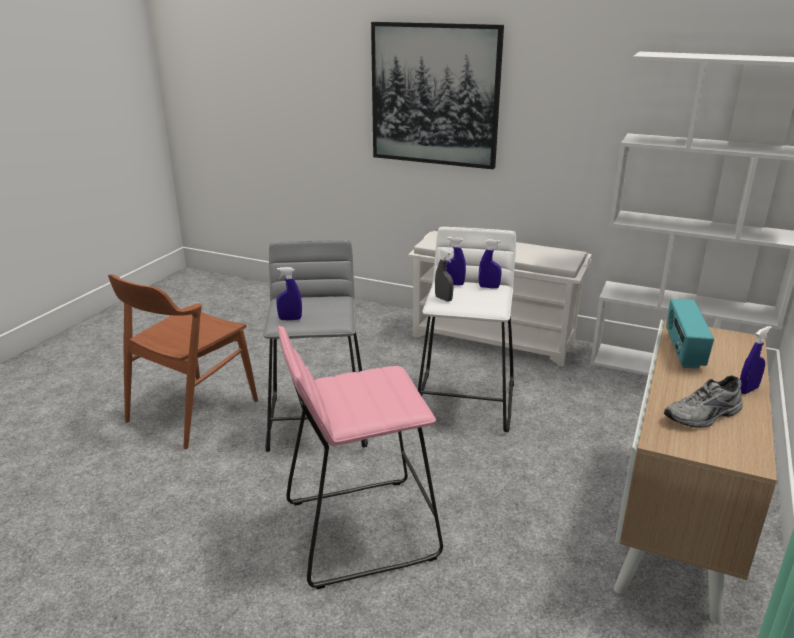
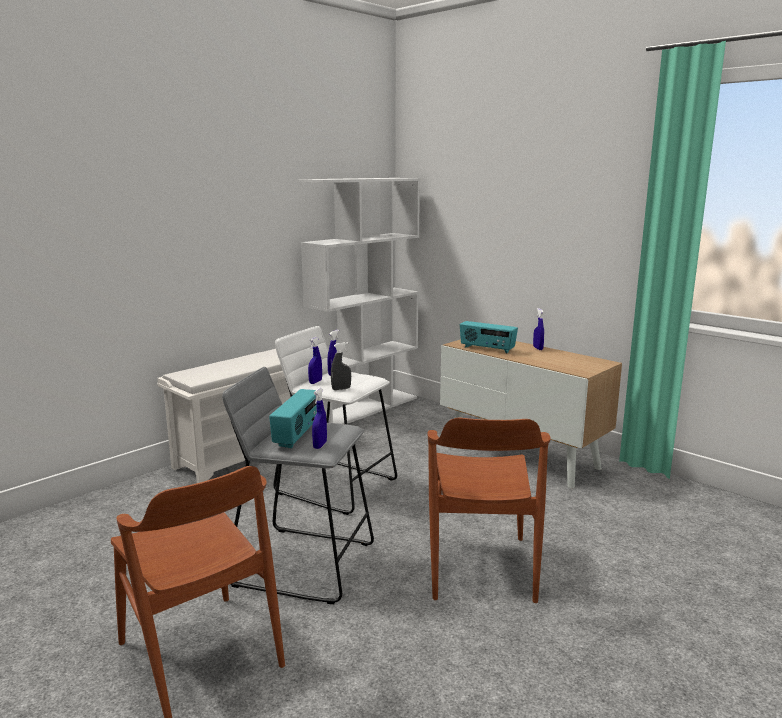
camera: 70 degrees left, 10 degrees down
(309, 306) = (298, 435): none -> radio
(360, 529) = (480, 567): pink stool -> brown chair
(435, 95) = (139, 234): picture -> none
(704, 416) = (561, 360): grey shoe -> none

